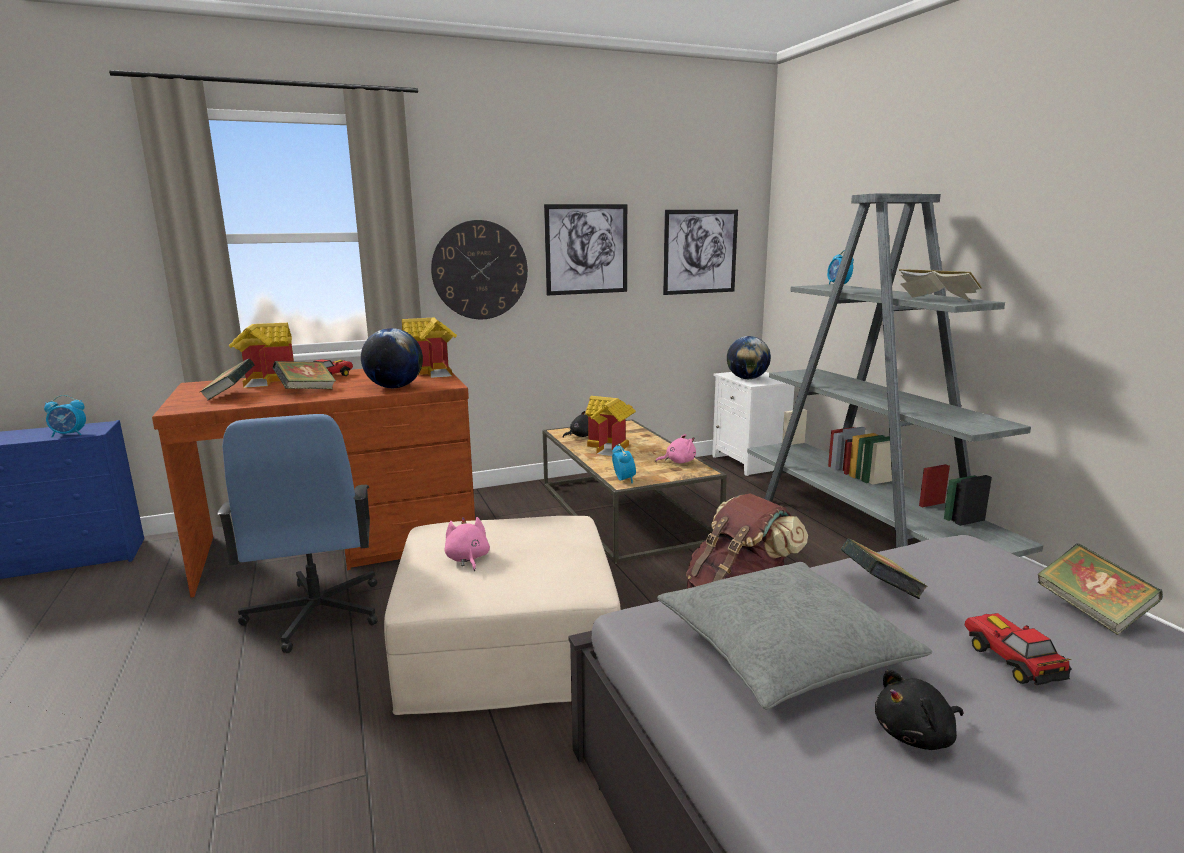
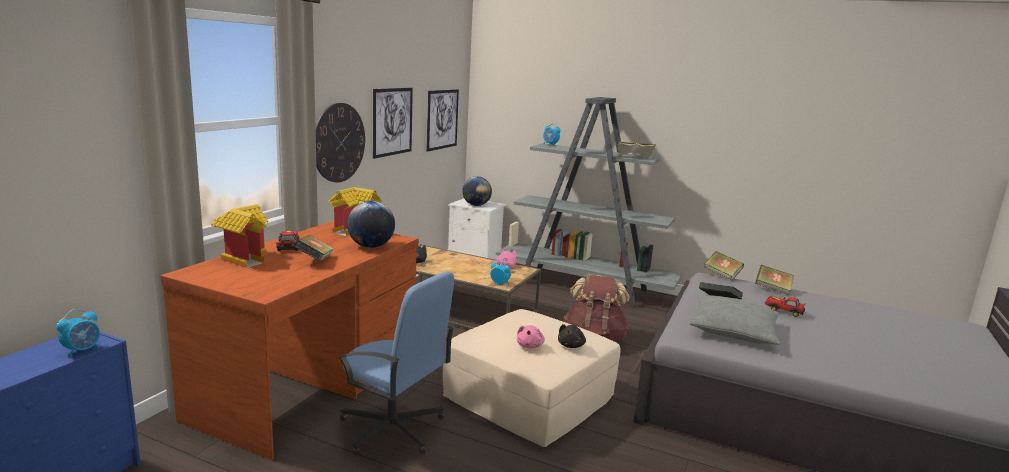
camera: 45 degrees left, 0 degrees up
(230, 395) = (262, 275): book -> book (722, 275)
(467, 559) = (530, 346): pink plush toy -> pink plush toy turned 105 degrees counterclockwise
(611, 448) = (451, 266): toy house -> none
(916, 735) = (801, 340): black plush toy -> black plush toy (571, 345)

